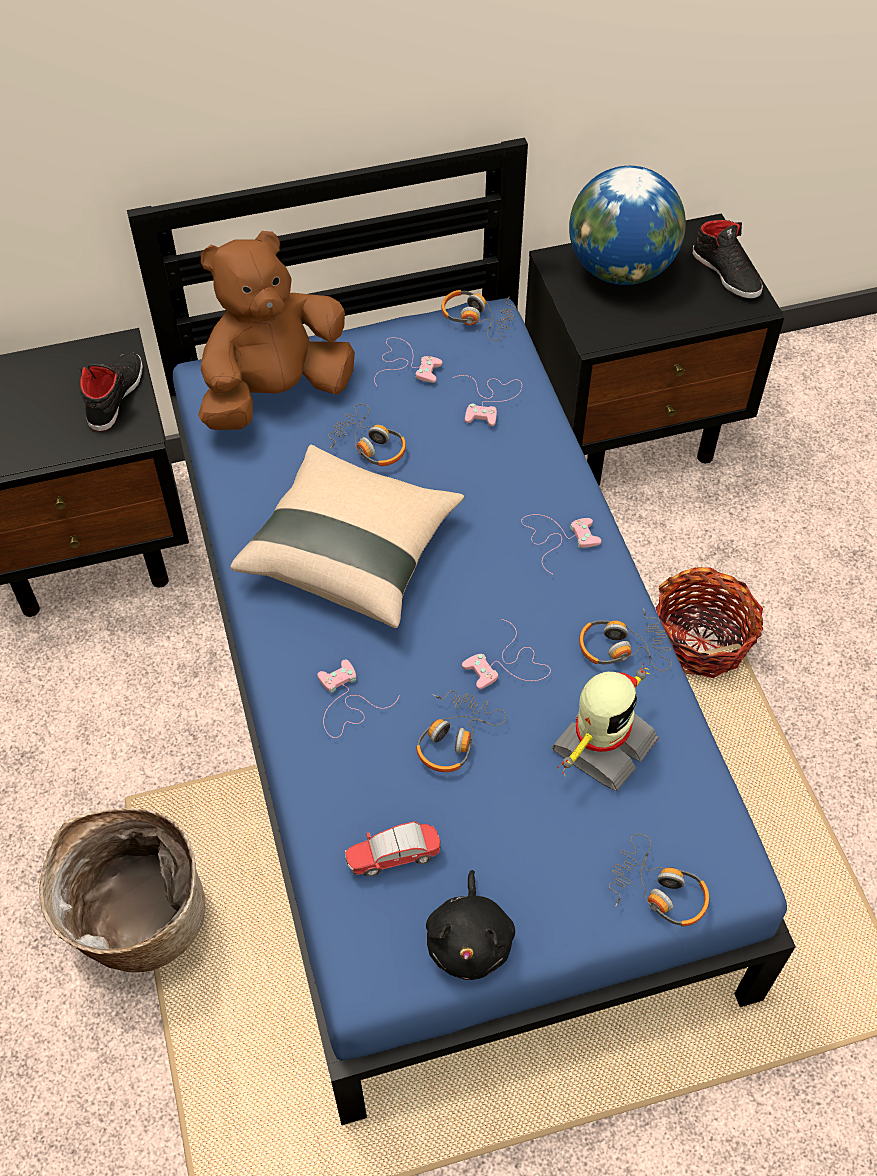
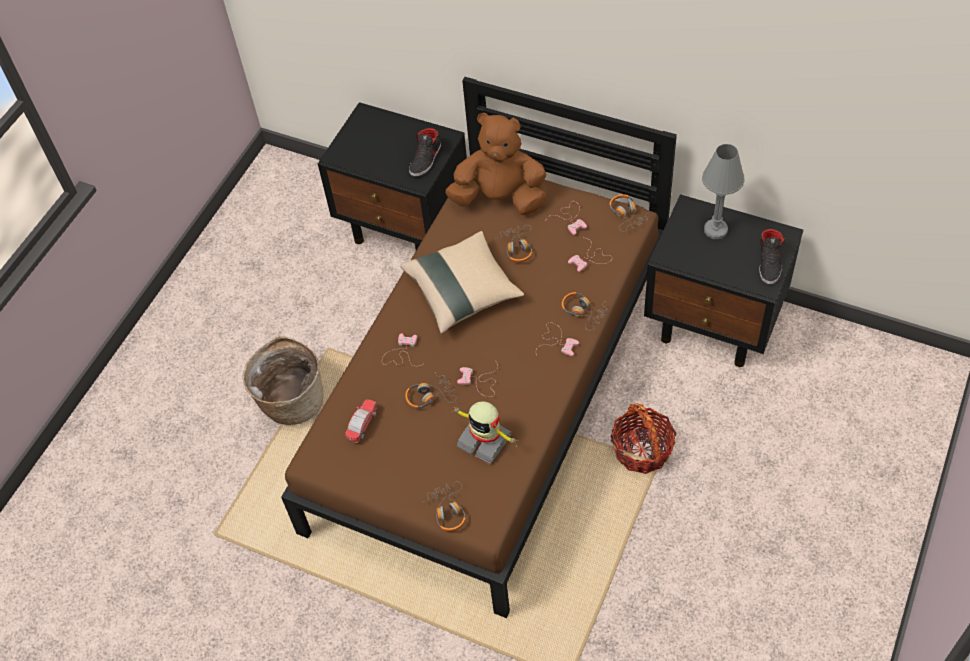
camera: 45 degrees right, 0 degrees up
(114, 395) = (426, 159): black shoe -> black shoe turned 150 degrees clockwise
(394, 857) = (362, 425): toy car -> toy car turned 90 degrees clockwise
(440, 702) = (492, 395): blue bed -> brown bed
(470, 940) = (360, 475): black plush toy -> none
(601, 744) = (485, 440): toy robot -> toy robot turned 45 degrees clockwise
(621, 270) = (715, 230): globe -> grey table lamp
(623, 648) = (535, 407): headphones -> headphones (583, 312)

